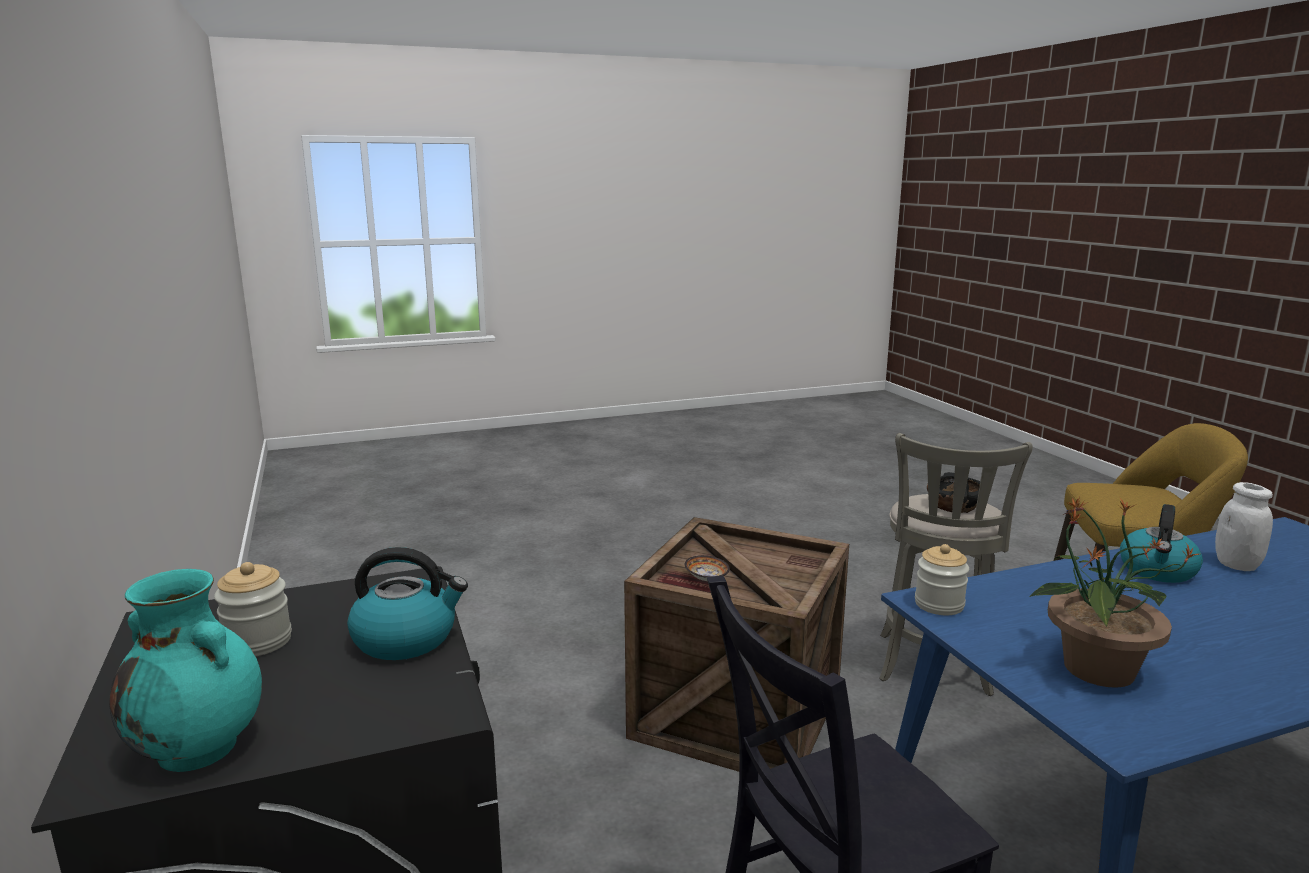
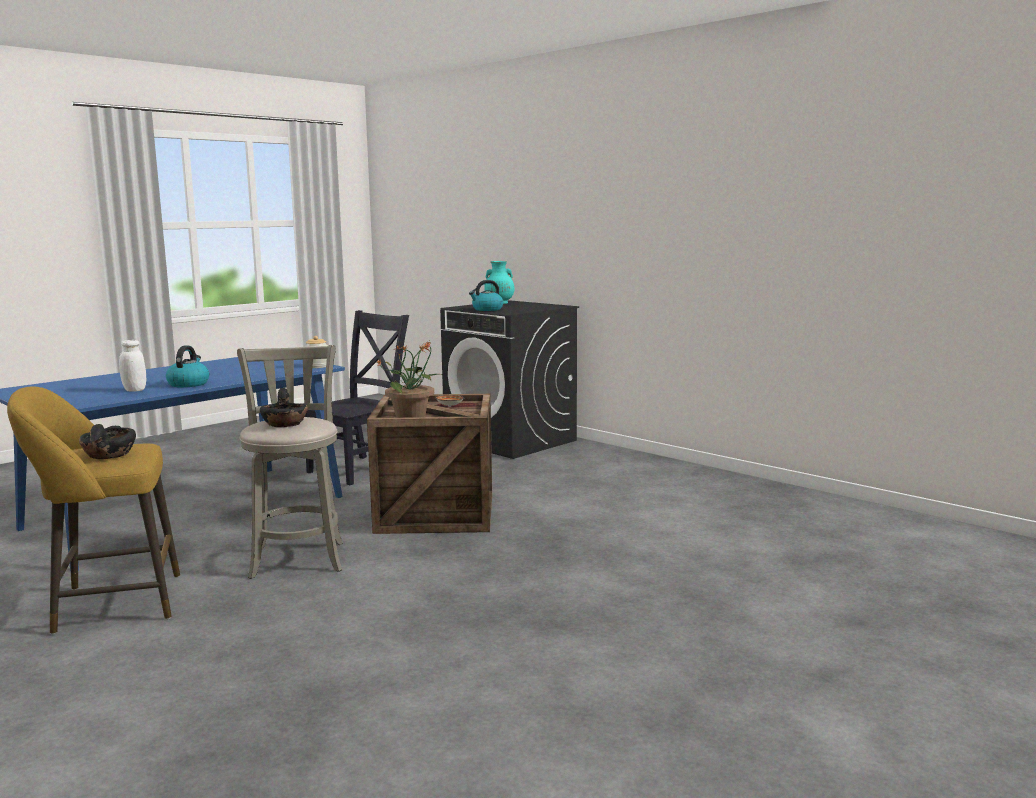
camera: 155 degrees right, 5 degrees down
(258, 642) = (526, 307): jar -> none
(1096, 669) = (259, 362): potted plant -> potted plant (411, 417)
(1124, 492) = (108, 454): none -> black bowl

